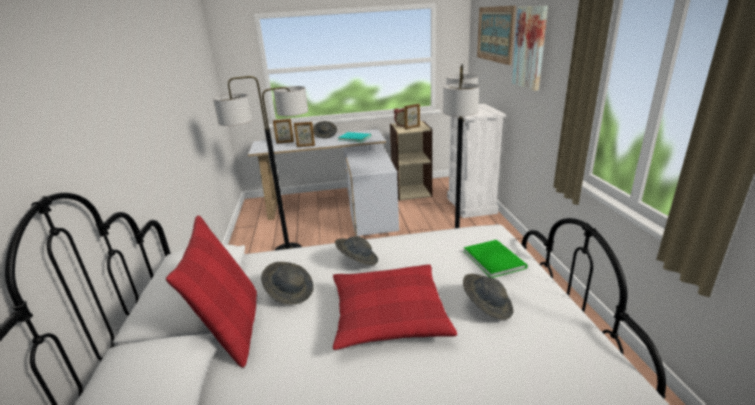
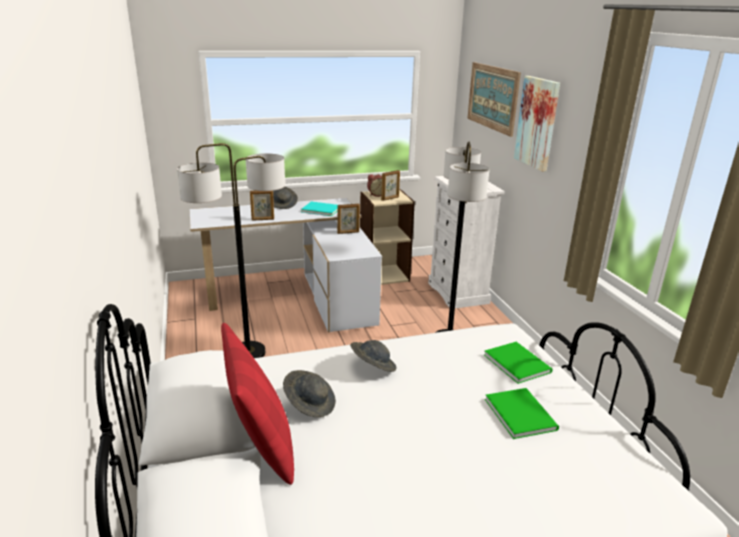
camera: 10 degrees left, 0 degrees up
(285, 142) = (233, 213): picture frame -> picture frame (348, 232)
(389, 315) = (425, 425): red pillow -> none
(487, 306) = (520, 413): grey hat -> green book

